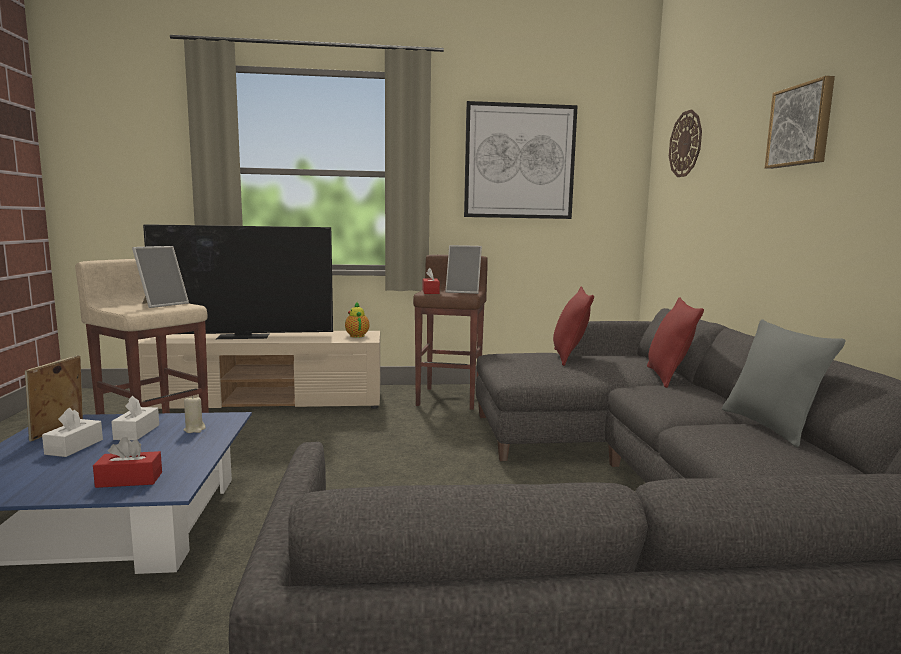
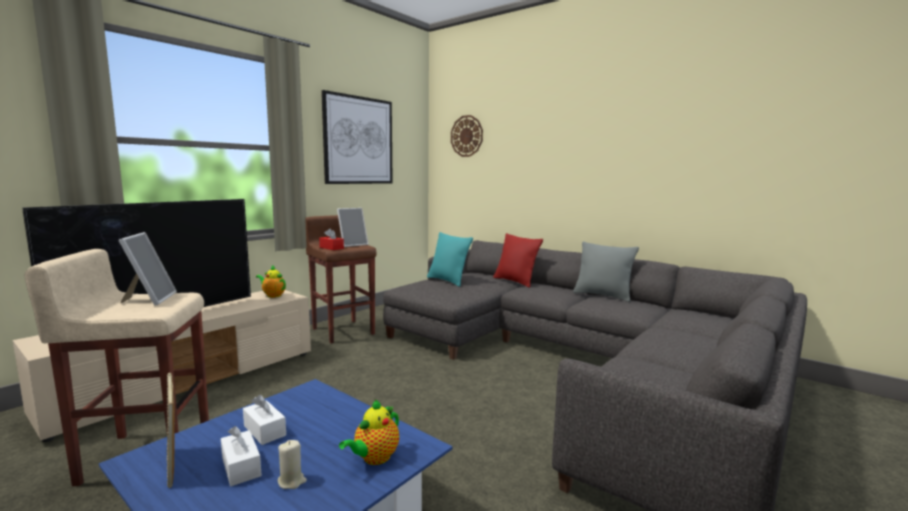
camera: 45 degrees left, 0 degrees up
(129, 480) = (374, 458): red tissue box -> teapot
(194, 429) = (311, 407): beige candle -> beige candle (292, 481)
(569, 357) = (448, 281): red pillow -> turquoise pillow
(801, 125) = (566, 137): picture -> none

